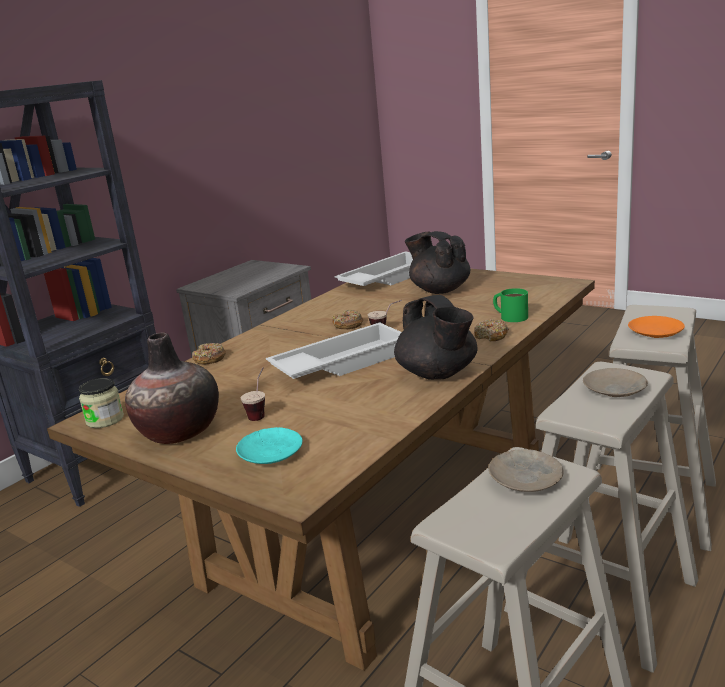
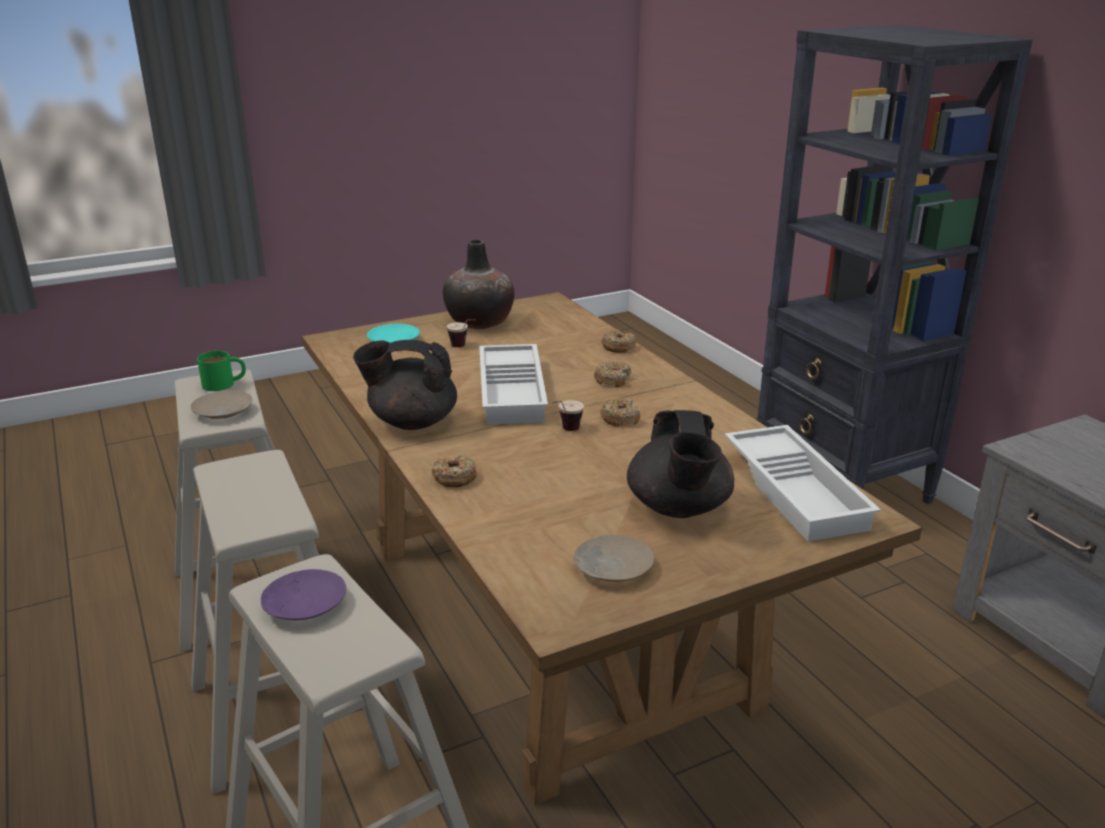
camera: 115 degrees right, 5 degrees up
(105, 420) = (542, 305): jar -> none
(283, 343) = (612, 380): none -> donut
(439, 290) = (678, 508): black teapot -> black teapot turned 105 degrees clockwise
(509, 316) = (494, 512): green mug -> green mug (224, 383)
(615, 389) = (250, 501): beige plate -> beige plate (612, 567)
(656, 333) = (304, 604): orange plate -> purple plate

